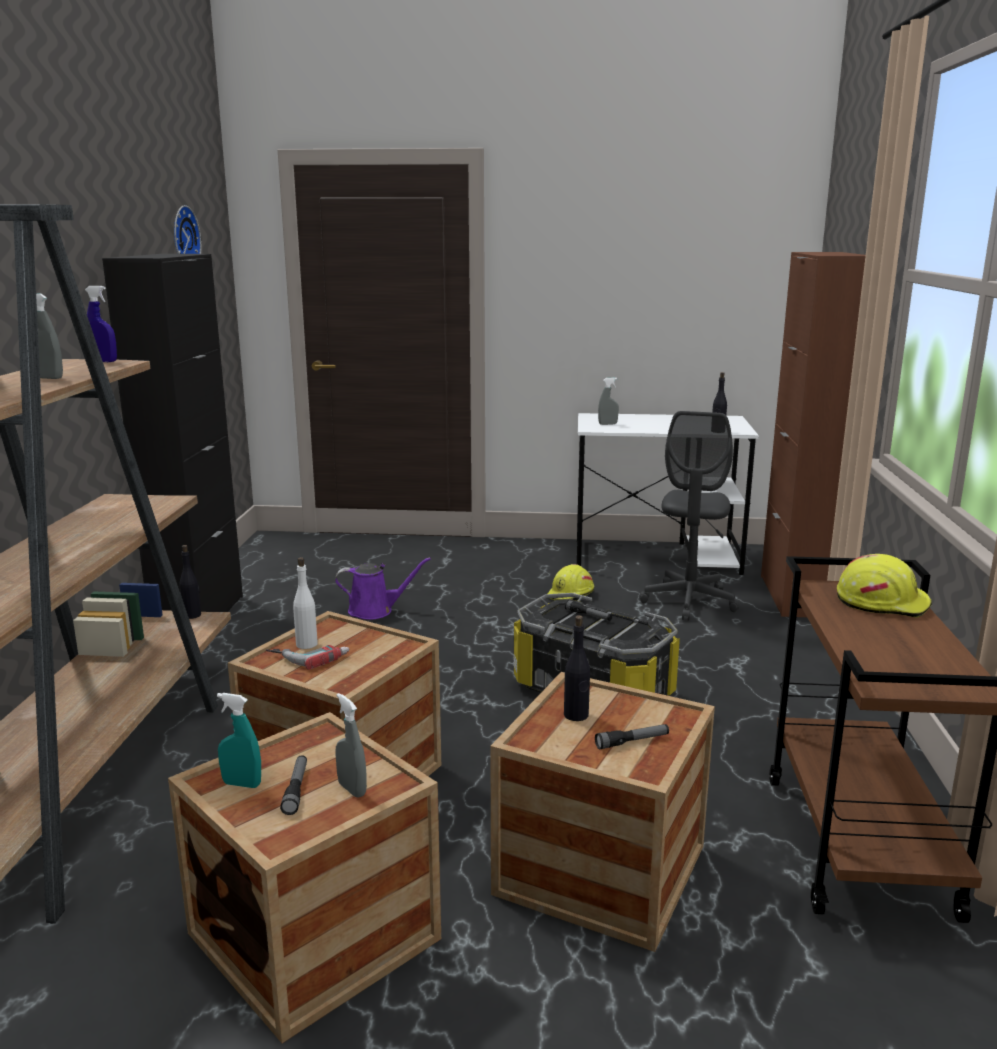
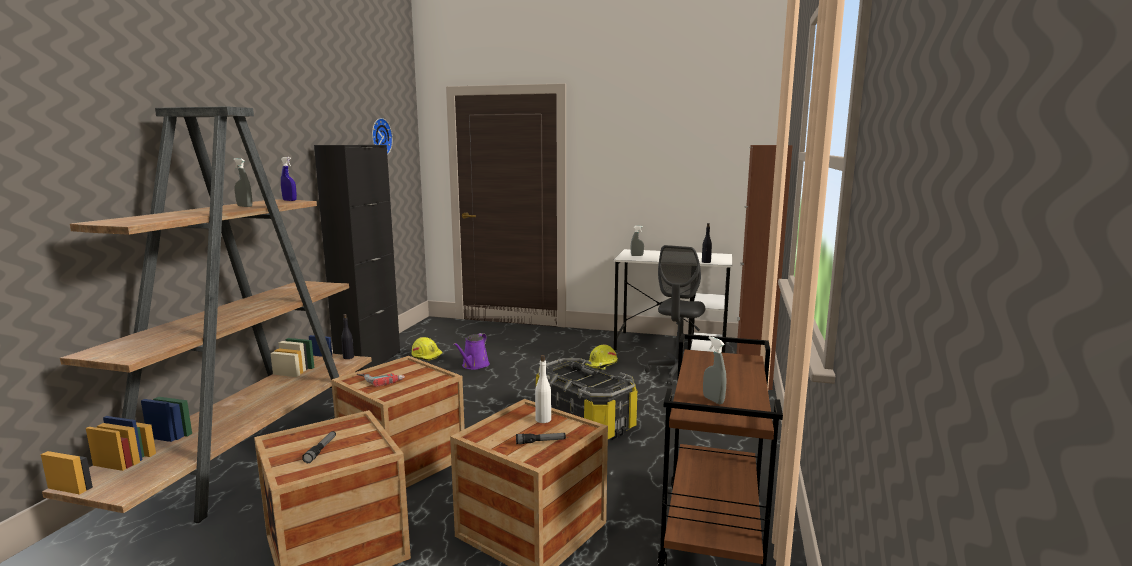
camera: 10 degrees right, 5 degrees down
(242, 784) = (293, 444): turquoise spray bottle -> none
(306, 644) = (384, 373): white bottle -> white bottle (543, 419)
(352, 789) = (352, 453): grey spray bottle -> grey spray bottle (713, 400)
(375, 610) = (474, 365): purple watering can -> purple watering can turned 105 degrees clockwise
(576, 715) = (516, 424): black bottle -> none
(882, 602) = (733, 366): yellow hard hat -> yellow hard hat (427, 355)

